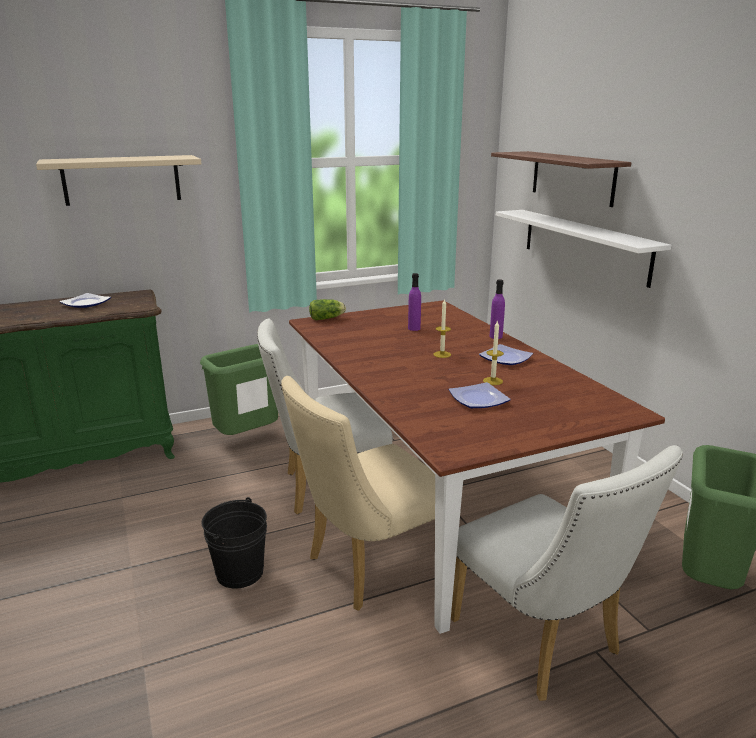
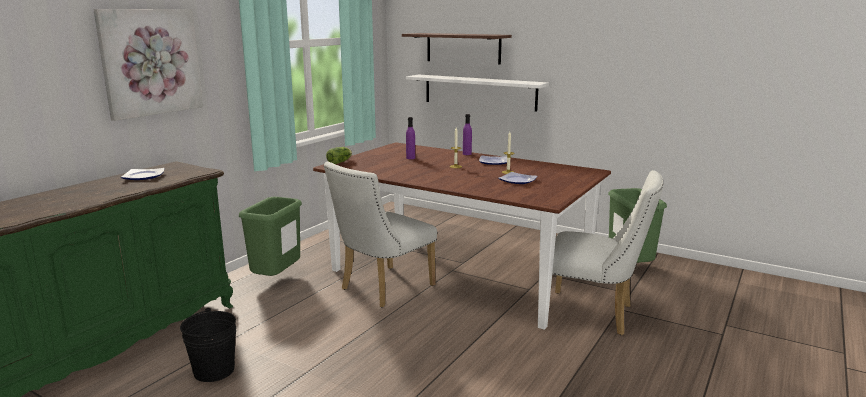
camera: 35 degrees left, 5 degrees down
(122, 180) = (150, 62): beige shelf -> picture
(240, 572) = (391, 347): black bucket -> black bucket (214, 370)
(368, 567) = (466, 317): beige chair -> none

